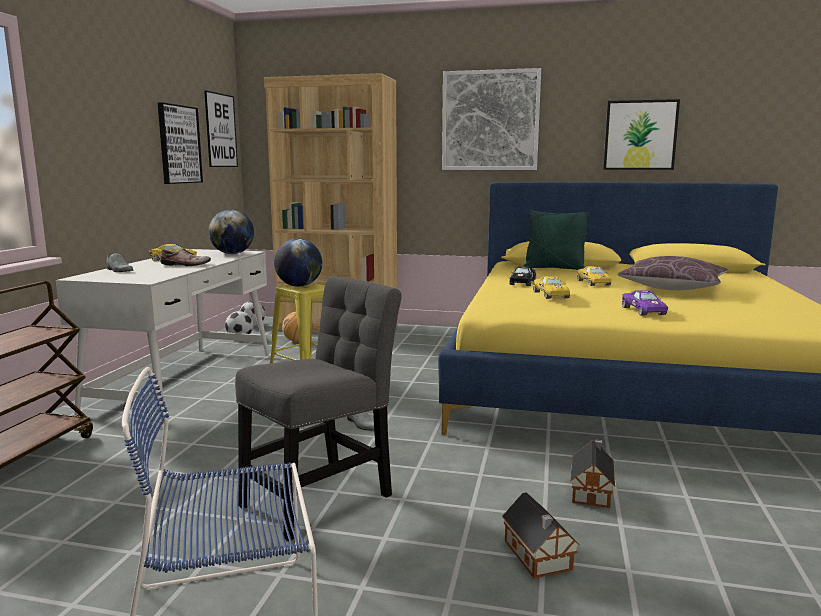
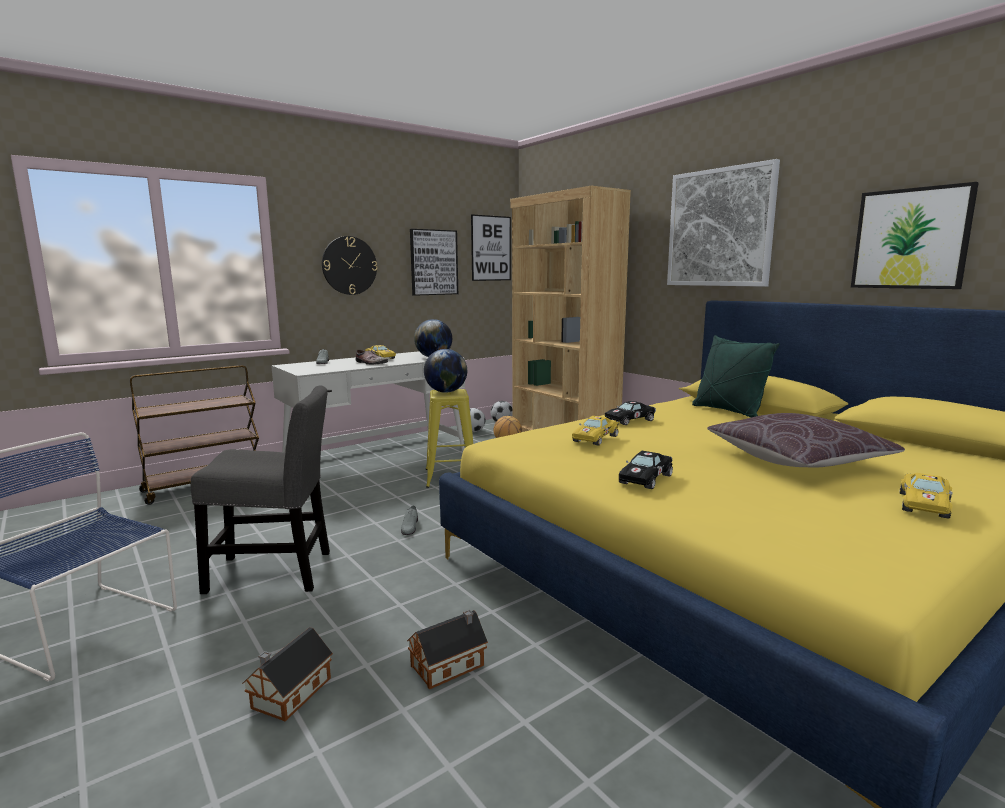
camera: 40 degrees right, 0 degrees up
(107, 145) = (349, 265): none -> wall clock
(593, 282) = (708, 434): yellow toy car -> yellow toy car (924, 504)
(643, 310) = (645, 478): purple toy car -> black toy car

